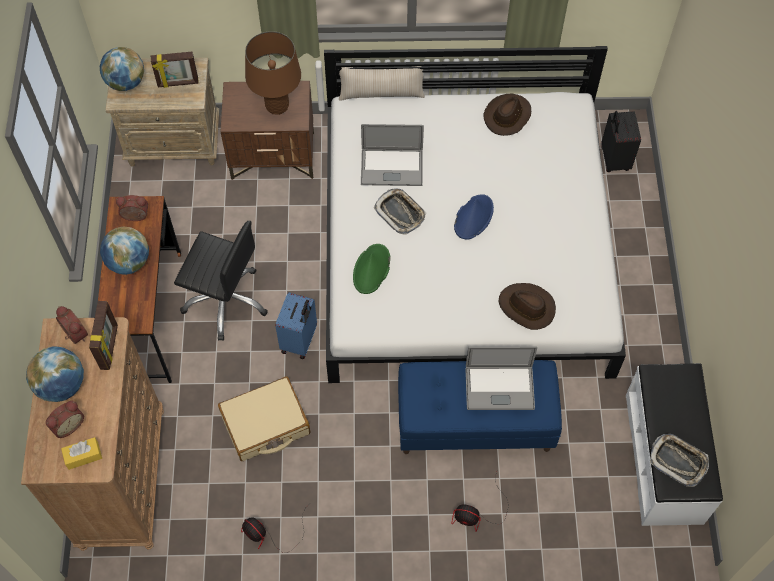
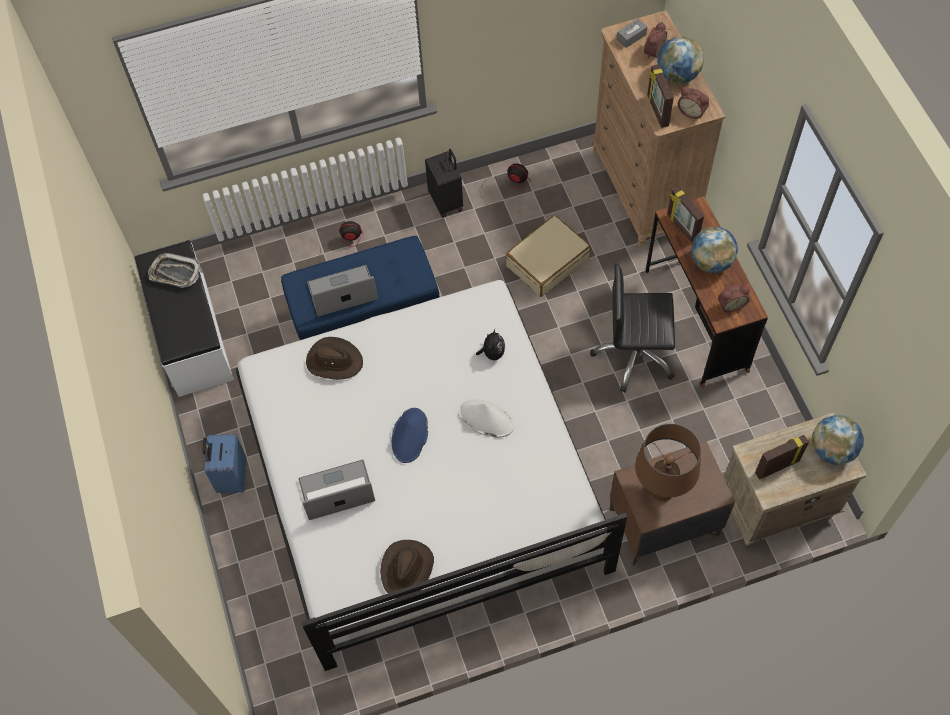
camera: 165 degrees right, 0 degrees up
(83, 456) = (631, 37): yellow tissue box -> grey tissue box
(136, 306) = (682, 228): none -> picture frame
(300, 341) = (548, 339): blue suitcase -> blue suitcase (231, 477)
(371, 269) = (492, 353): green hat -> plush toy
(391, 167) = (512, 467): laptop -> laptop (337, 491)
(400, 213) = (485, 418): tray -> white hat
(613, 159) = (285, 638): black suitcase -> black suitcase (447, 202)

